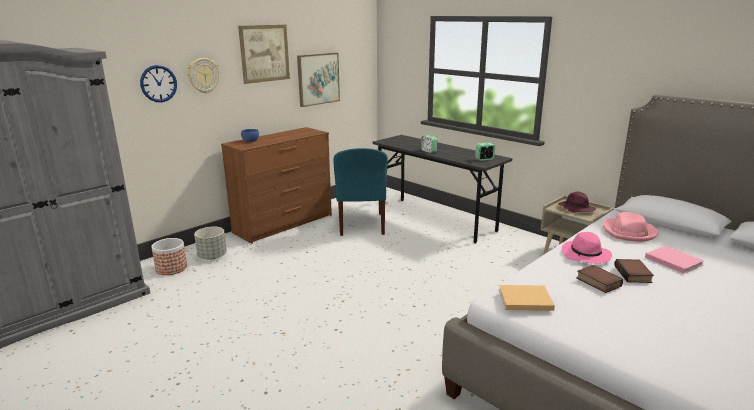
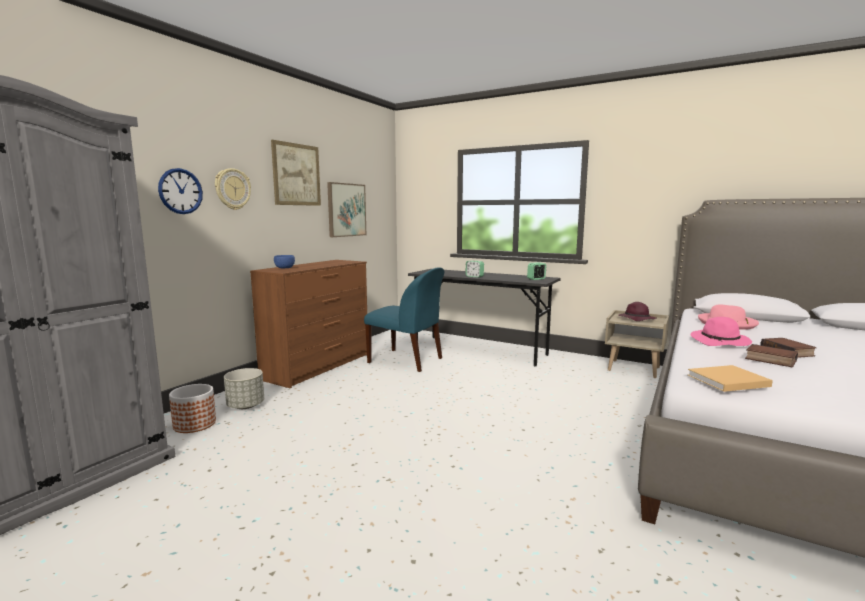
camera: 15 degrees left, 10 degrees down
(361, 225) = (407, 361): blue chair -> blue chair turned 45 degrees counterclockwise
(672, 260) = (799, 339): pink book -> none

